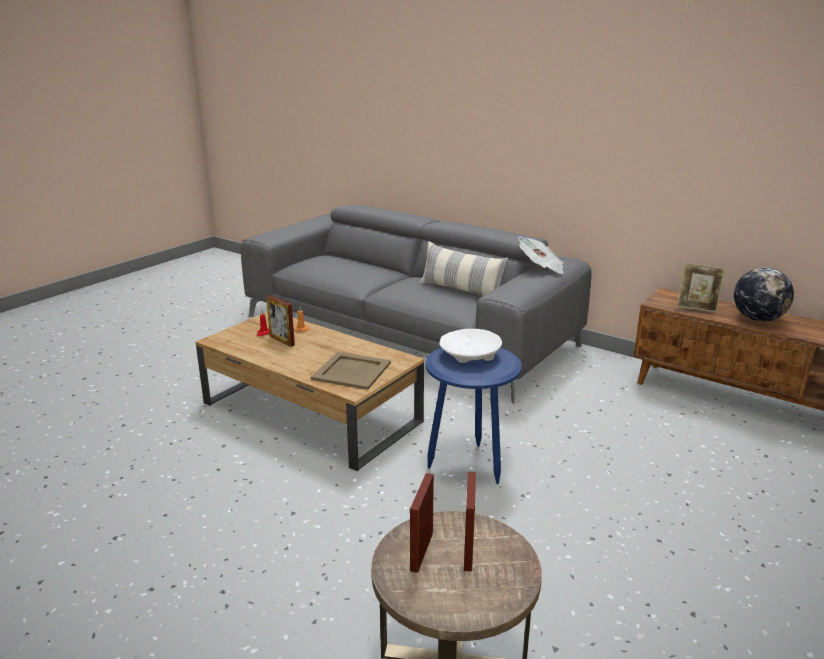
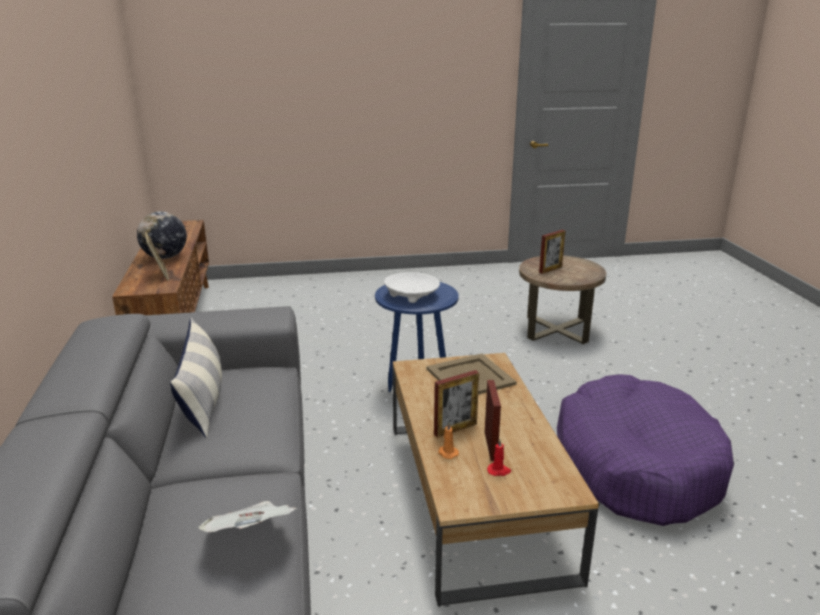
camera: 135 degrees left, 0 degrees up
(208, 488) = (636, 466): none -> purple dog bed
(421, 551) = (572, 275): picture frame -> picture frame (455, 429)
(541, 268) = (158, 324): newspaper -> newspaper (251, 535)

